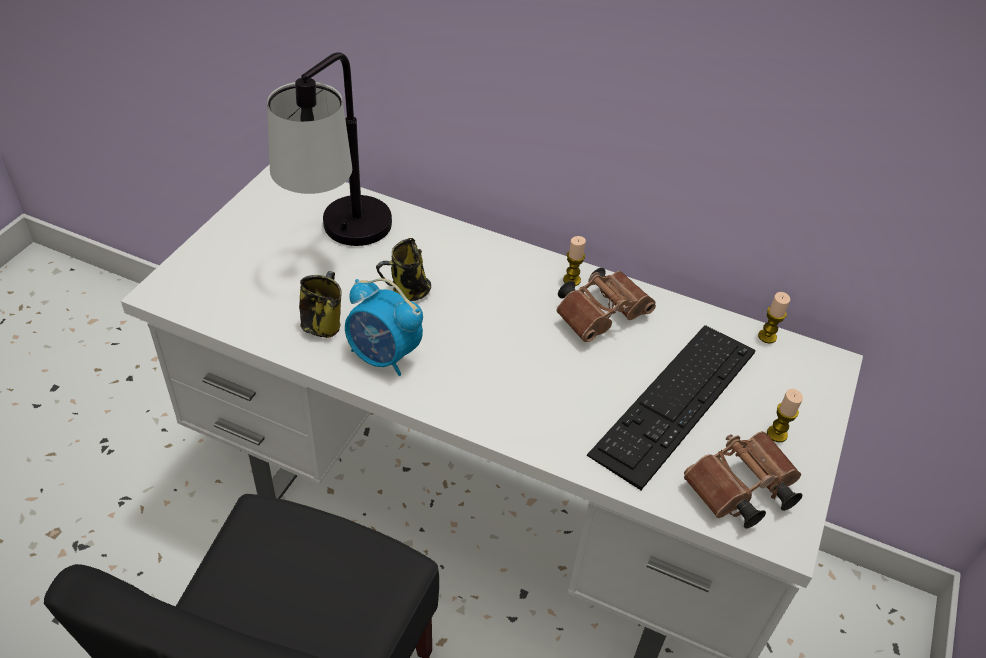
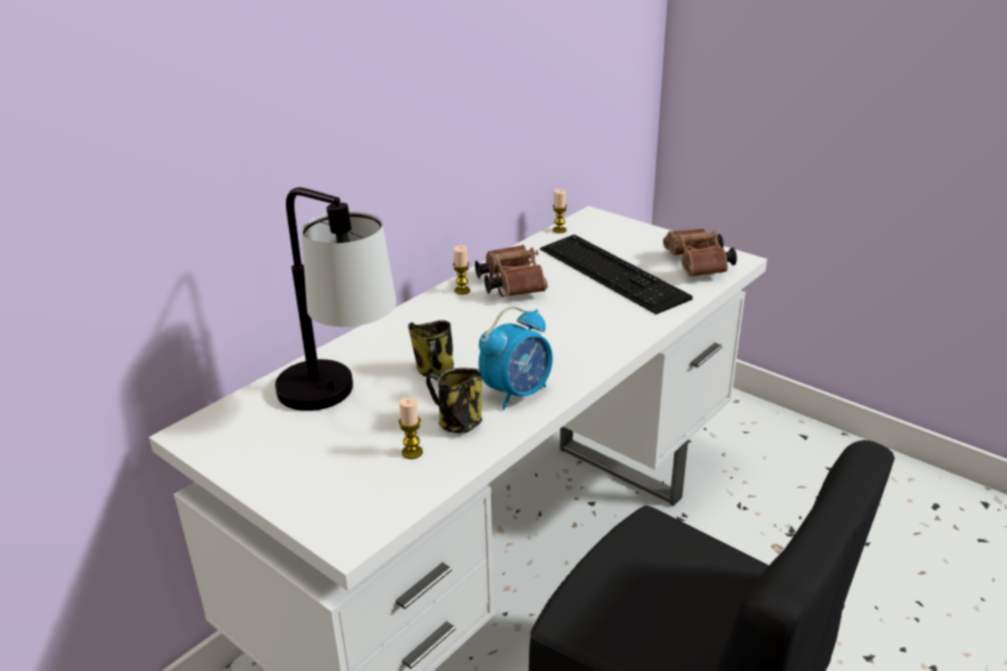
camera: 70 degrees left, 15 degrees down
(777, 434) = (651, 245): candle -> candle (412, 452)

